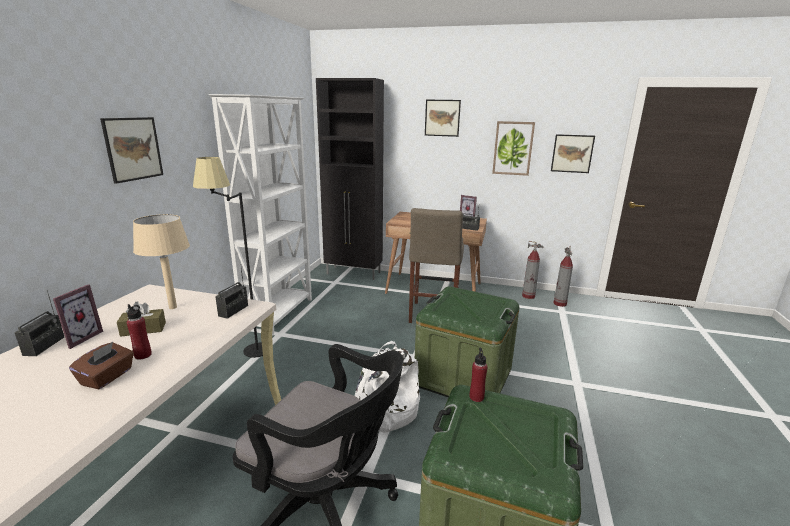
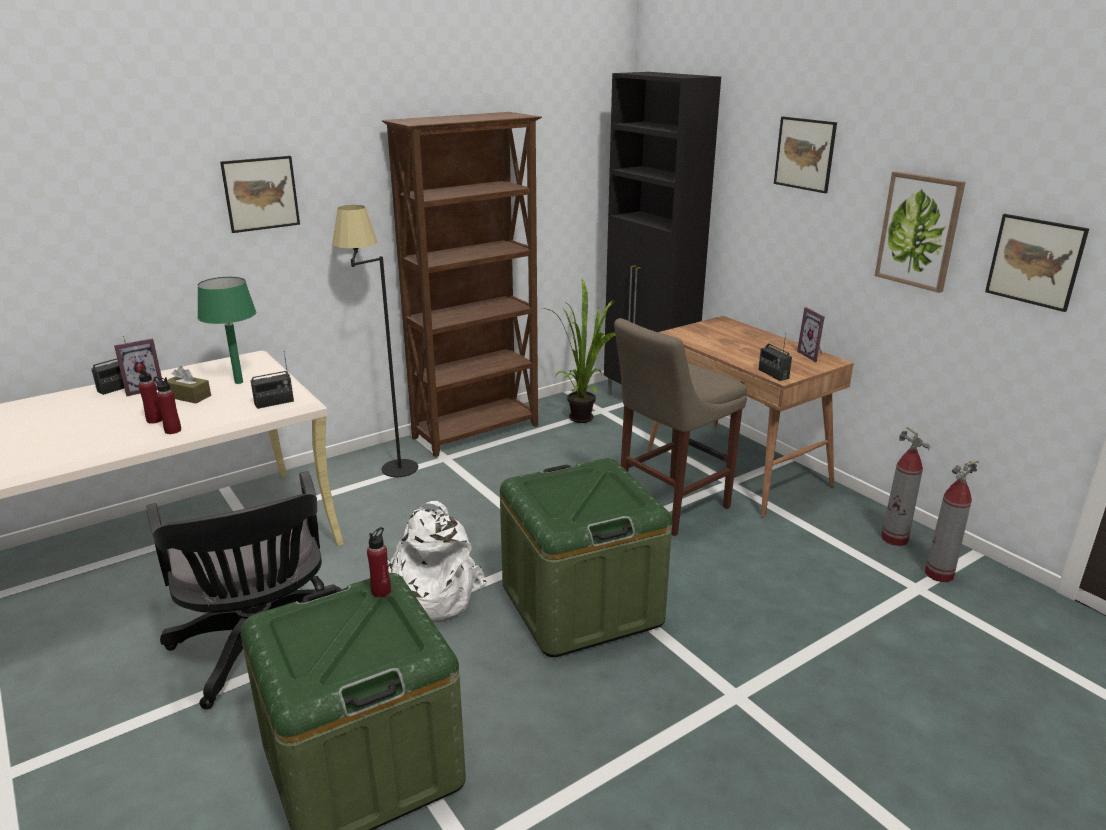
camera: 40 degrees right, 5 degrees up
(107, 377) = (112, 429): brown tissue box -> none
(172, 307) = (238, 382): beige table lamp -> green table lamp
(179, 356) = (173, 430): none -> red bottle
(280, 313) = (477, 432): white bookcase -> brown bookcase
(329, 287) = (583, 416): none -> potted plant

